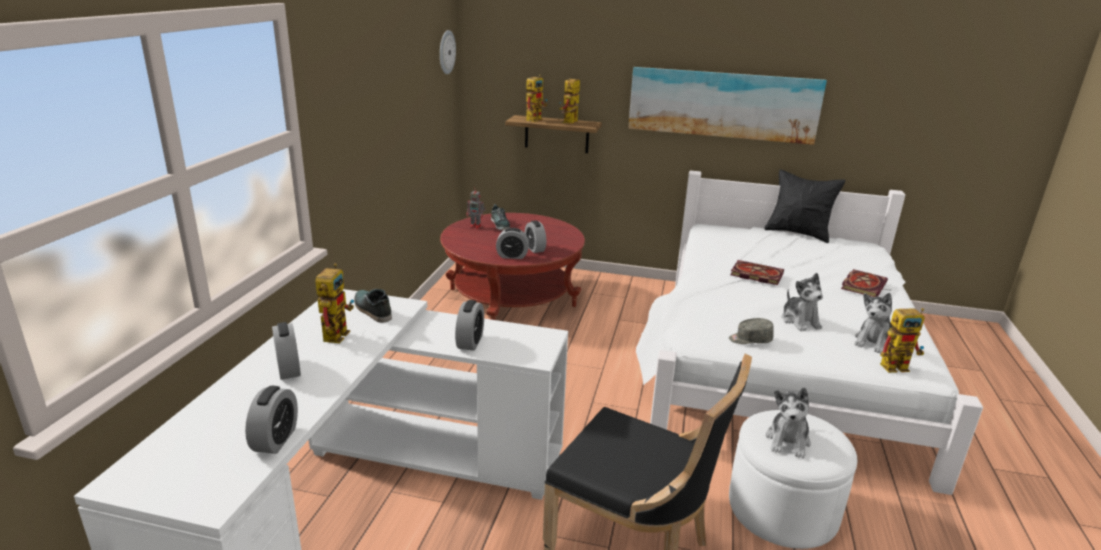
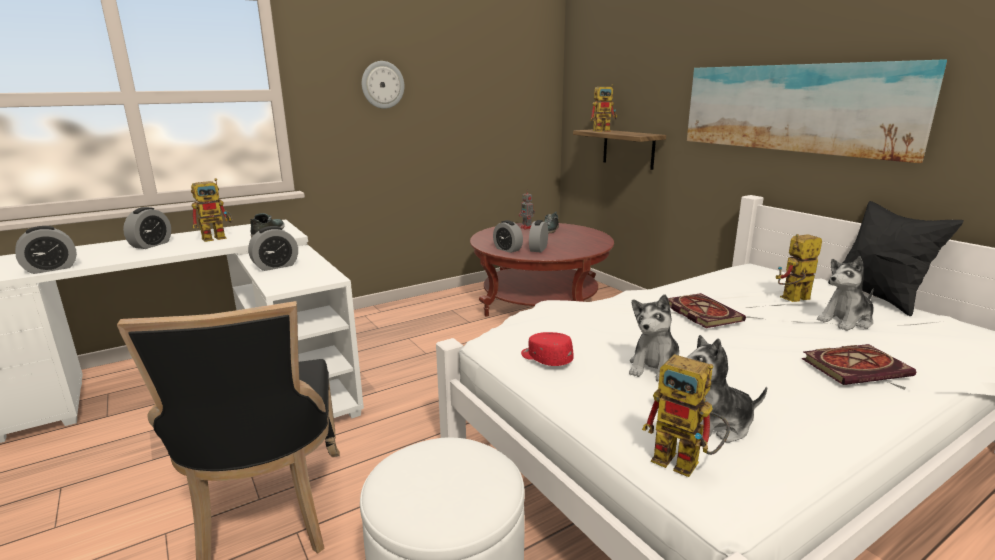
camera: 45 degrees right, 5 degrees down
(446, 52) = (537, 66): wall clock -> wall clock (382, 85)
(570, 122) = (629, 133): toy robot -> toy robot (792, 300)
(750, 339) = (545, 359): grey cap -> red cap
(788, 441) = (421, 473): plush toy -> plush toy (846, 321)

